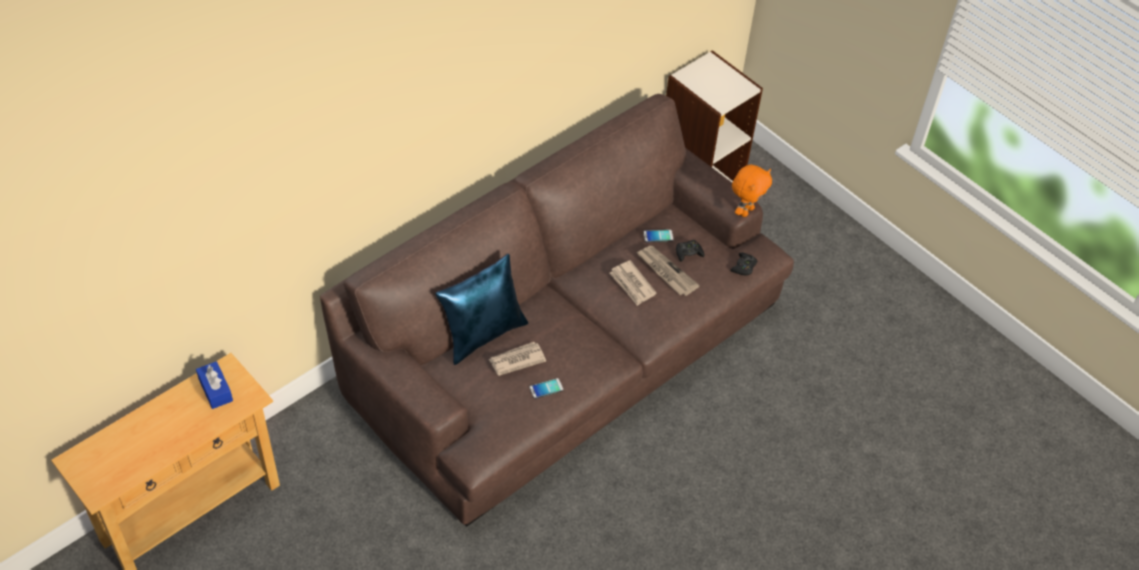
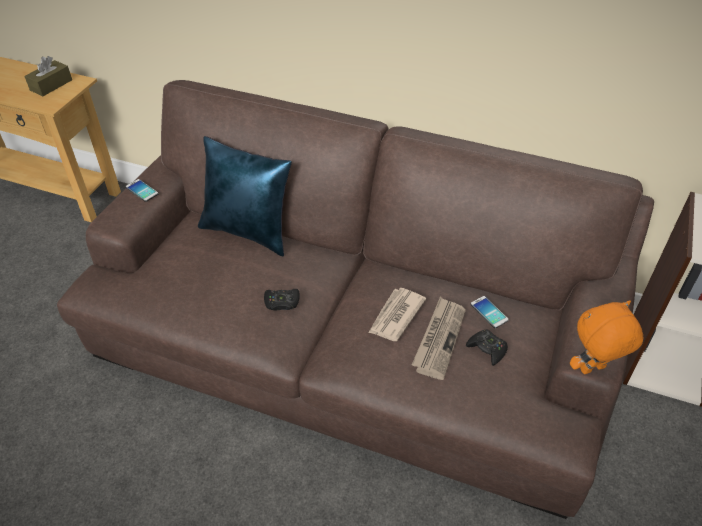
camera: 65 degrees right, 5 degrees down
(215, 390) = (51, 85): blue tissue box -> brown tissue box
(516, 360) = (225, 264): newspaper -> none
(546, 389) = (199, 302): phone -> phone (142, 190)
(744, 267) = (517, 417): black game controller -> black game controller (282, 302)
(746, 211) = (593, 370): orange plush toy -> orange plush toy turned 150 degrees clockwise

